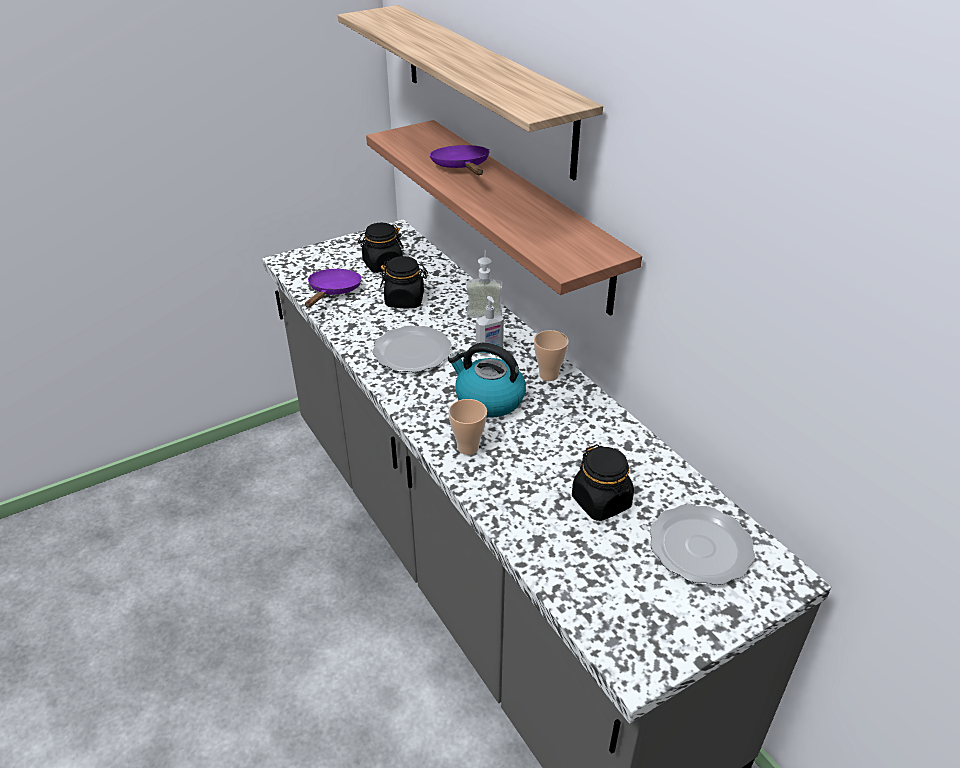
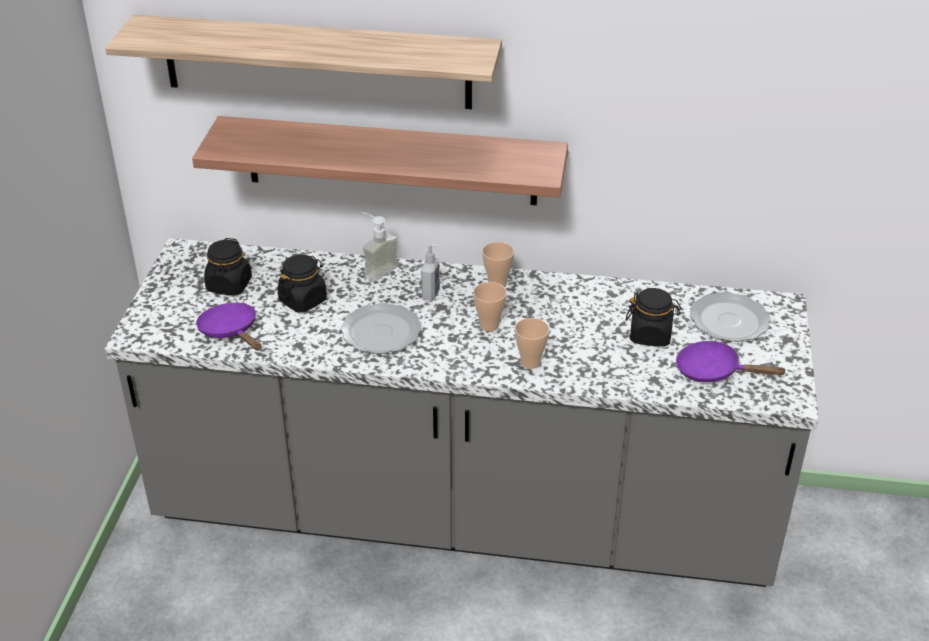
camera: 50 degrees left, 0 degrees up
(462, 167) = (332, 144): purple frying pan -> purple frying pan (714, 371)
(488, 399) = (489, 325): kettle -> cup

